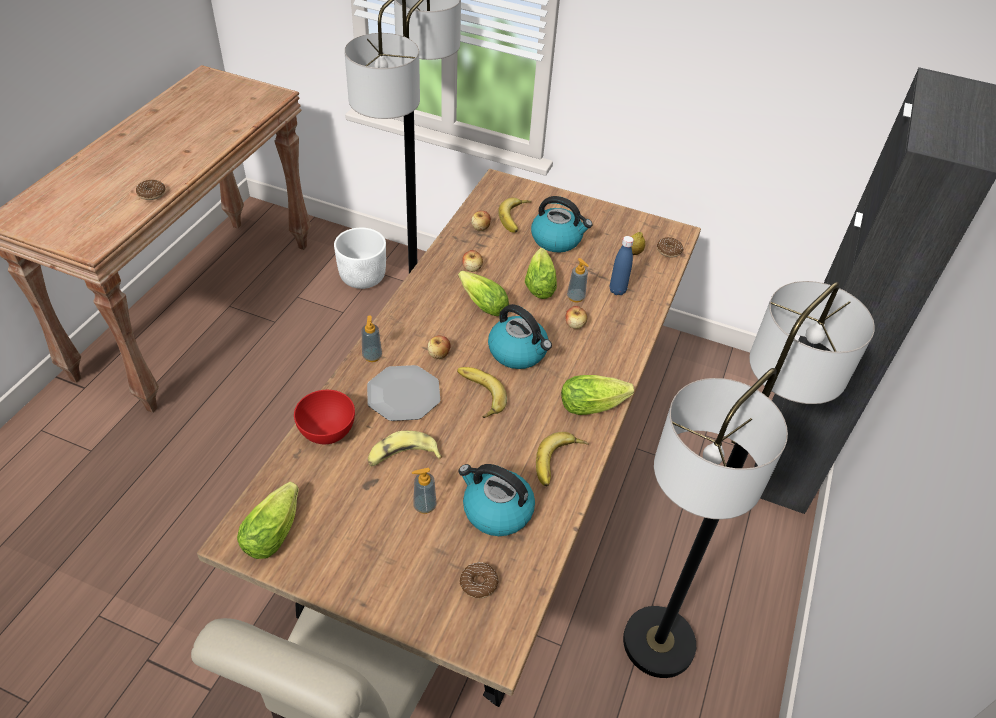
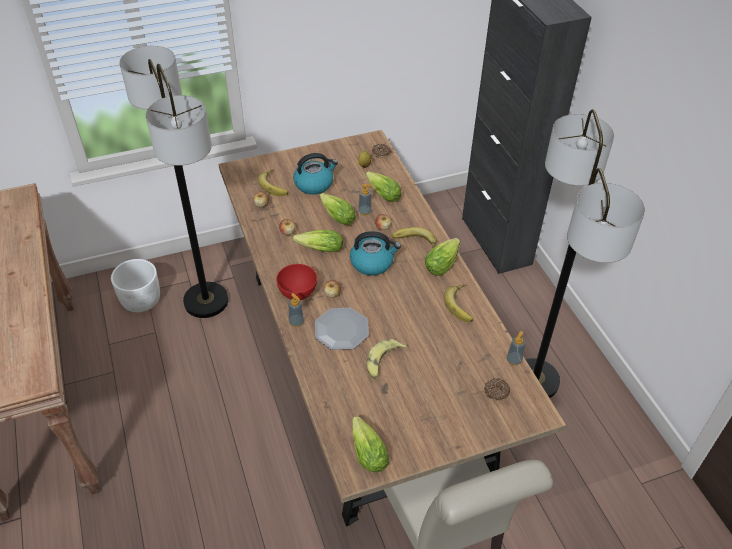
camera: 40 degrees left, 0 degrees up
(152, 194) = (29, 318): donut -> none
(326, 432) = (326, 381): red bowl -> red bowl (297, 293)
(424, 505) = (426, 377): soap dispenser -> soap dispenser (514, 360)
(477, 395) = (380, 301): banana -> banana (414, 242)
(496, 510) = (462, 352): kettle -> none
(617, 290) = (381, 193): blue bottle -> lettuce

